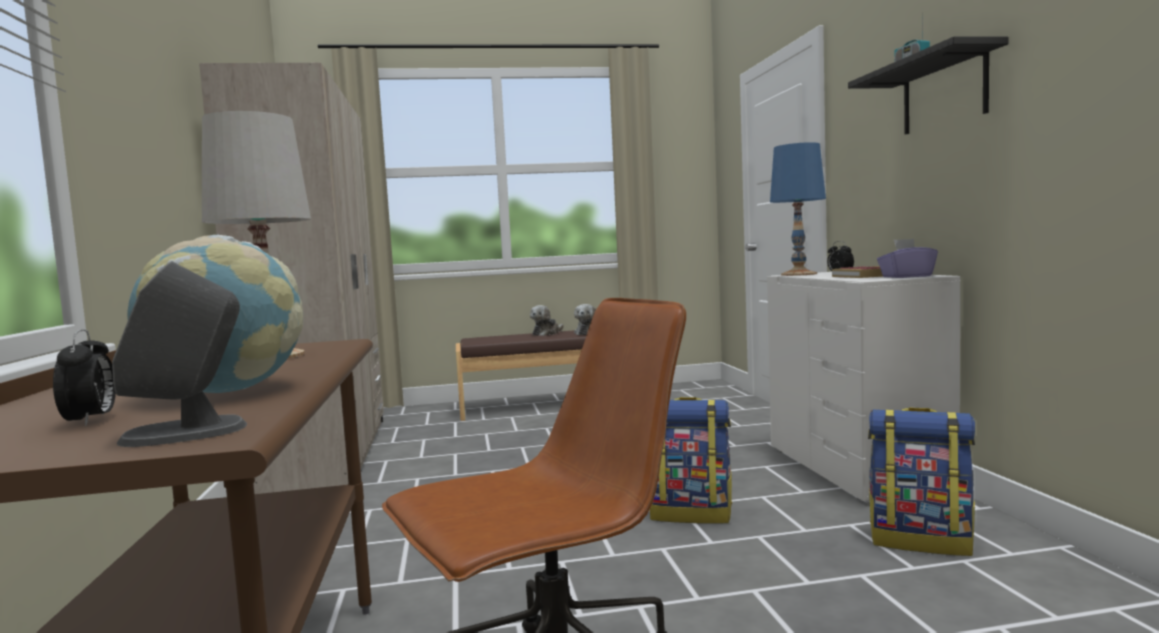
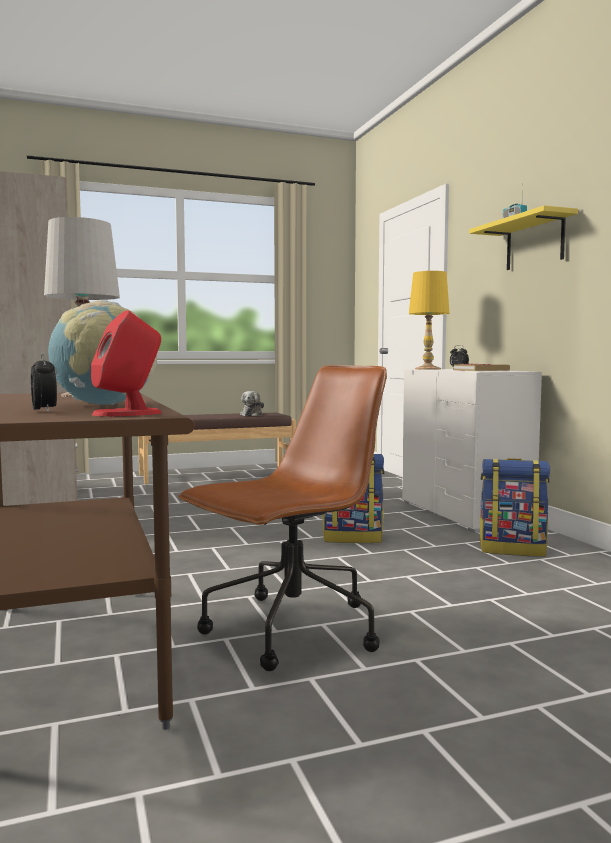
camera: 10 degrees left, 0 degrees up
(186, 432) = (128, 413): grey speaker -> red speaker
(547, 333) = (216, 414): plush toy -> none
(799, 274) = (428, 369): blue table lamp -> yellow table lamp
(906, 276) = (506, 371): purple tissue box -> none
(944, 93) = (534, 243): black shelf -> yellow shelf

